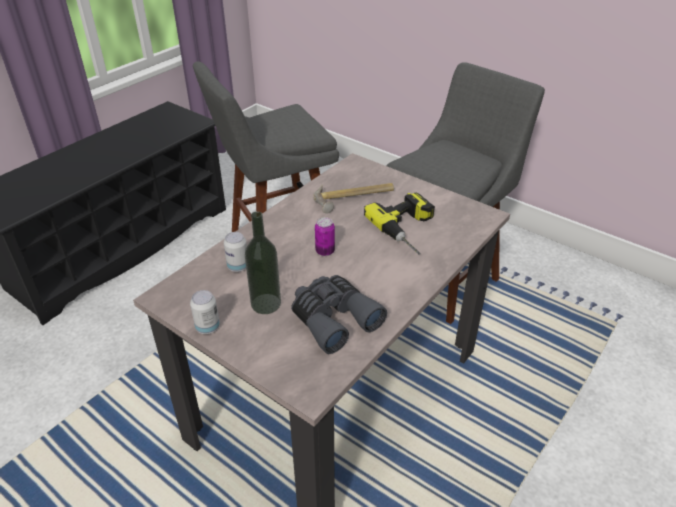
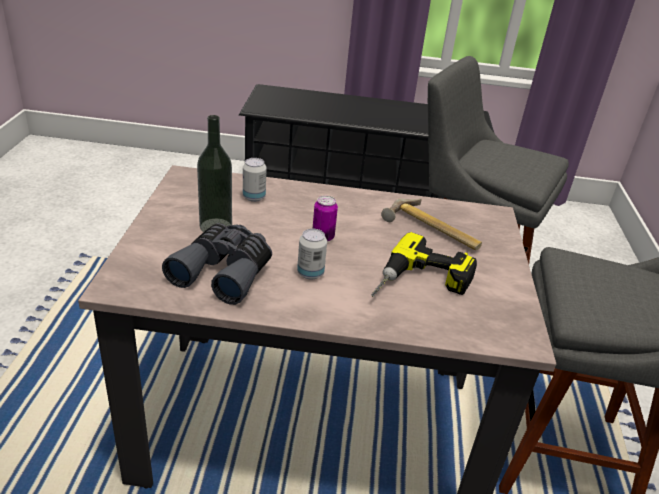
camera: 55 degrees right, 5 degrees down
(207, 327) = (162, 207): can -> can (310, 273)

